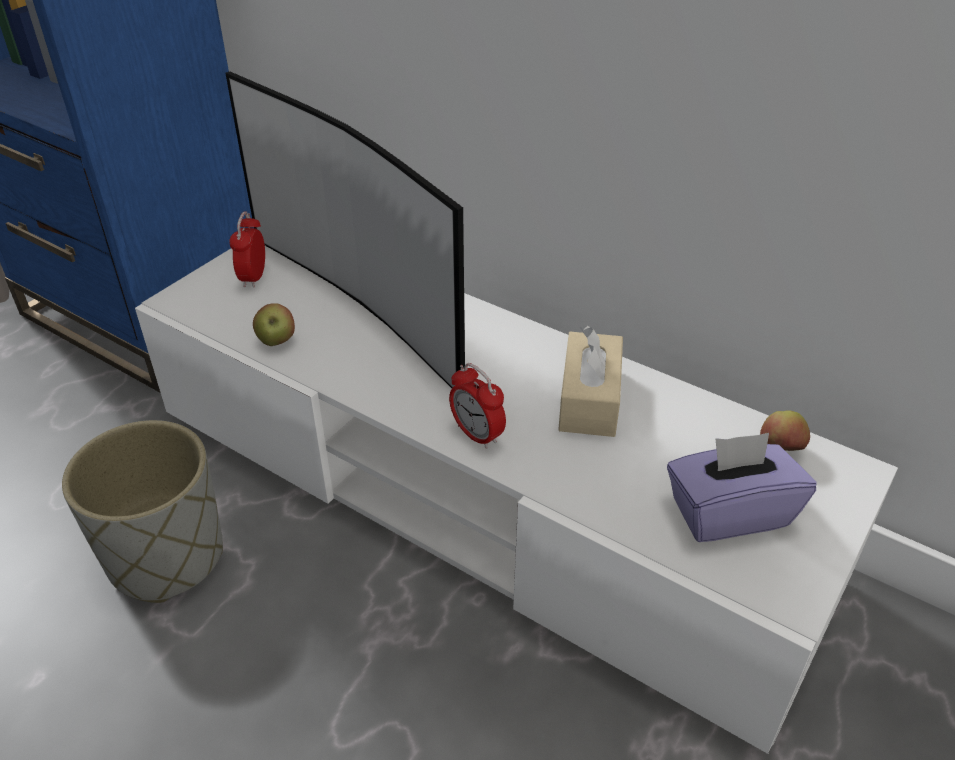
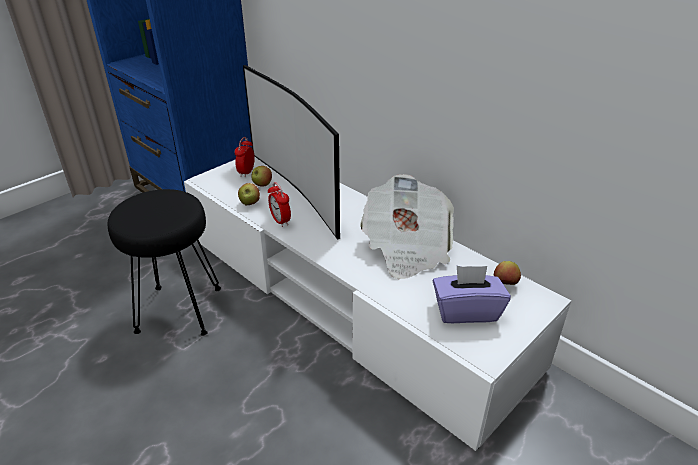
camera: 10 degrees right, 5 degrees down
(166, 558) = (179, 311): grey planter -> black stool
(290, 300) = (262, 185): none -> apple
(477, 435) = (340, 258): alarm clock -> alarm clock (280, 221)
(589, 399) = (406, 248): beige tissue box -> newspaper

